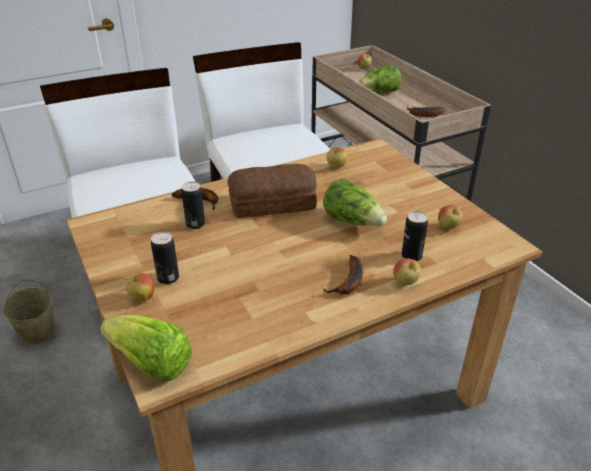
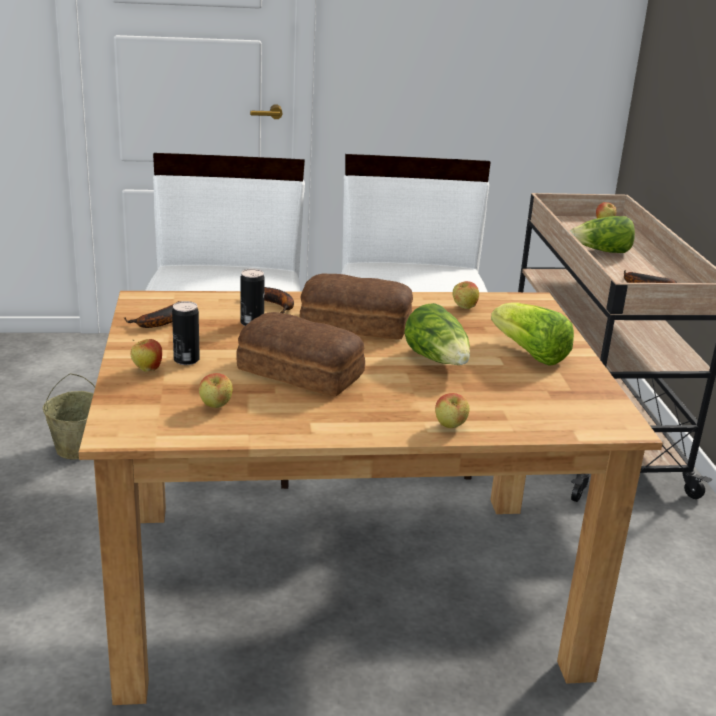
camera: 20 degrees right, 10 degrees down
(151, 363) = (116, 420): lettuce -> lettuce (530, 354)
(265, 264) = (301, 373): none -> bread
(349, 282) = (383, 410): banana -> banana (160, 322)
(411, 256) = (481, 406): can -> none
(448, 227) = (555, 392): apple -> apple (216, 407)

